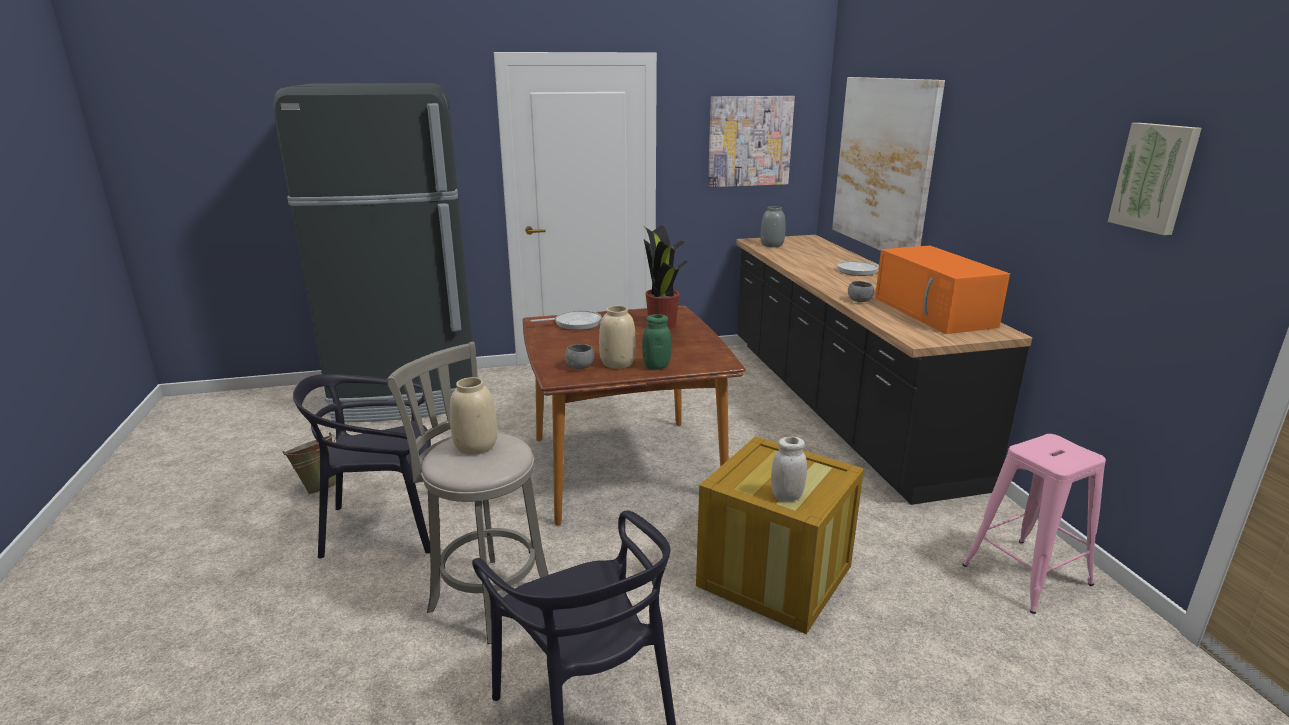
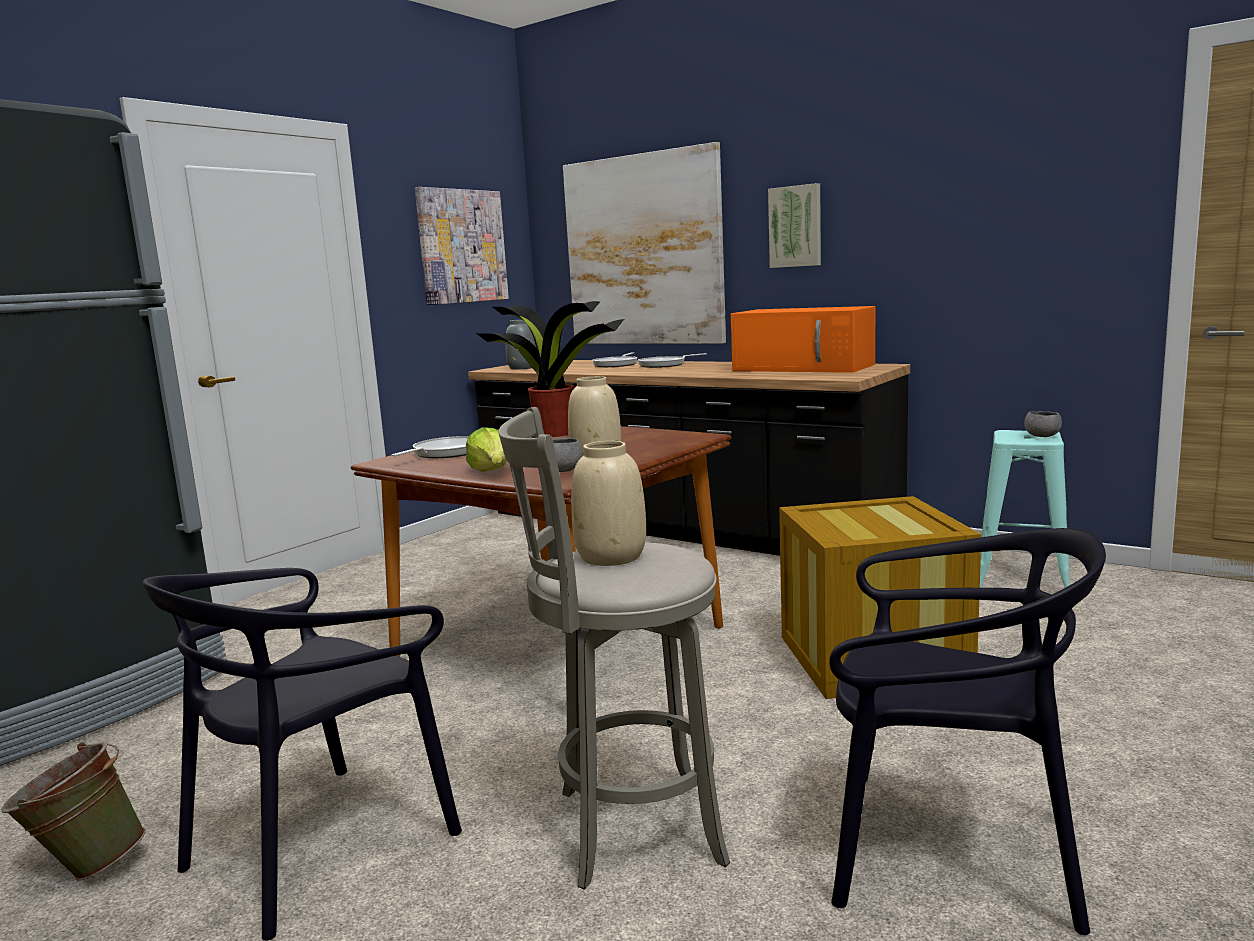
camera: 40 degrees left, 10 degrees down
(554, 352) = (493, 472): none -> lettuce
(656, 366) = (645, 451): green jar -> none
(787, 496) = (907, 529): white jar -> none
(834, 260) = (616, 364): none -> frying pan
(859, 301) = (726, 373): grey bowl -> grey bowl (1042, 436)
(1026, 574) = (1021, 577): pink stool -> turquoise stool
(1155, 177) = (1008, 178): picture -> picture (796, 226)

